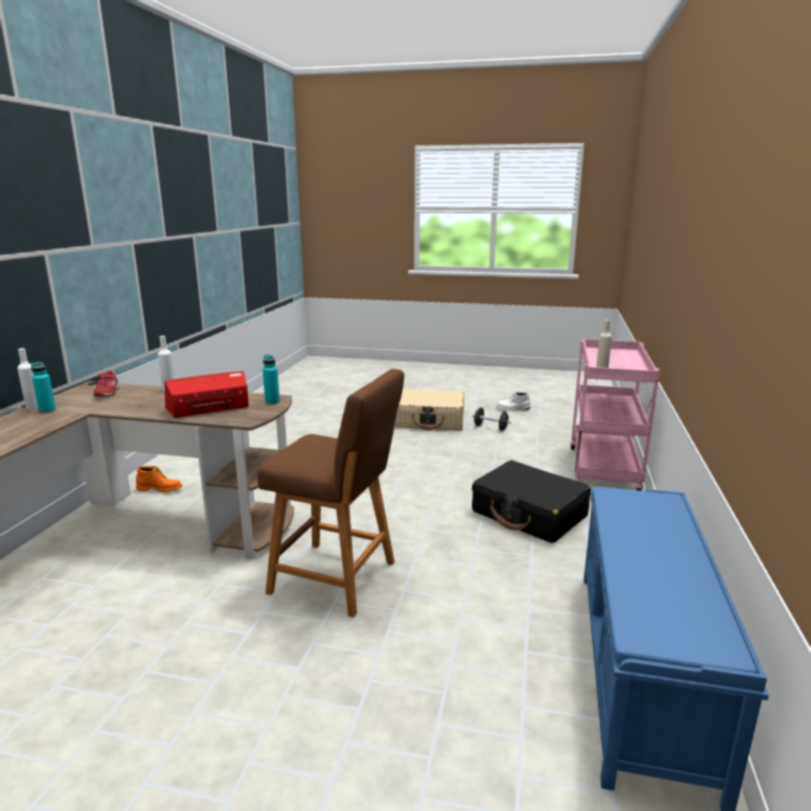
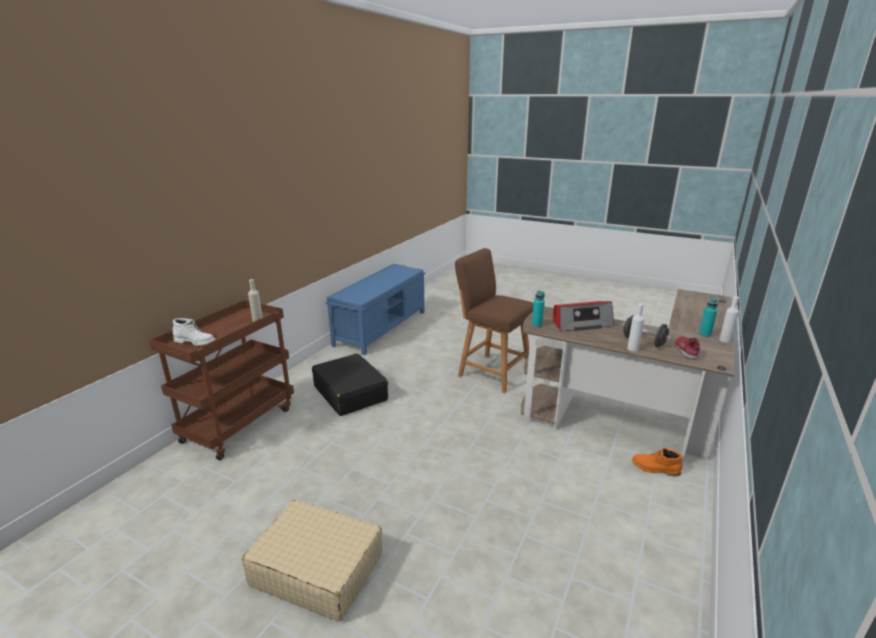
camera: 165 degrees left, 5 degrees up
(490, 428) = (254, 525): black dumbbell -> black dumbbell (643, 341)
(512, 409) = (154, 585): white boot -> white boot (195, 342)
(604, 471) = (239, 423): pink cart -> brown cart

